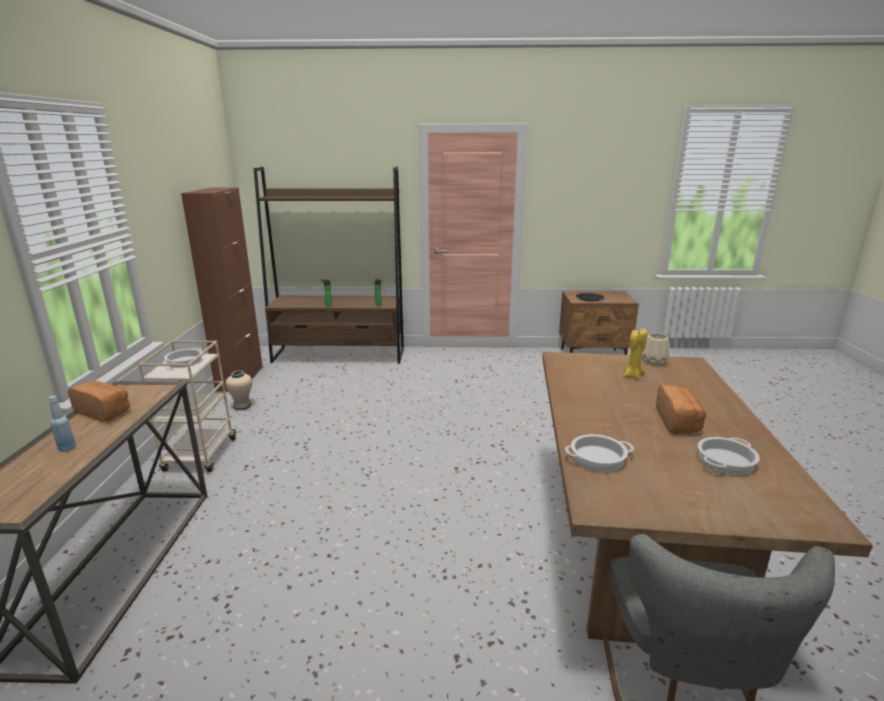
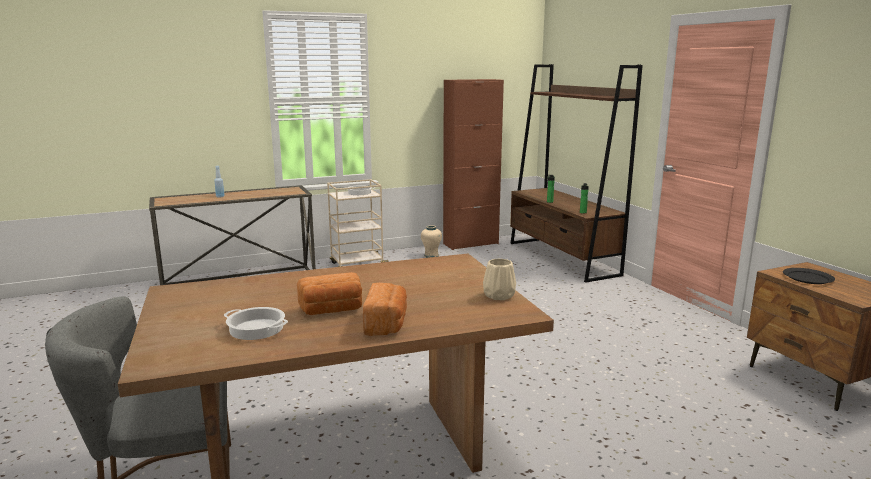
camera: 65 degrees right, 5 degrees down
(104, 412) = (261, 192): bread -> bread (386, 324)
(597, 458) = (243, 286): cooking pot -> none
(632, 376) = (439, 288): yellow candle -> none

